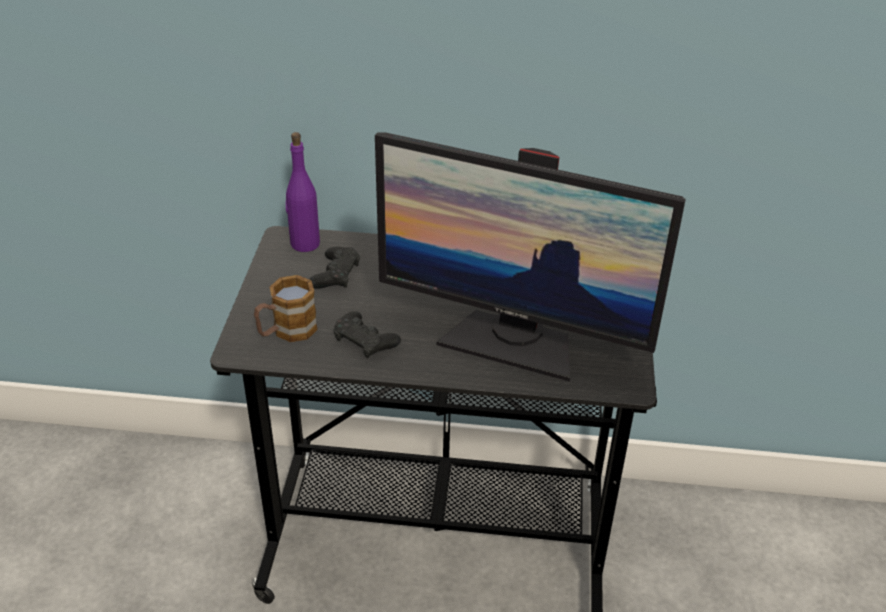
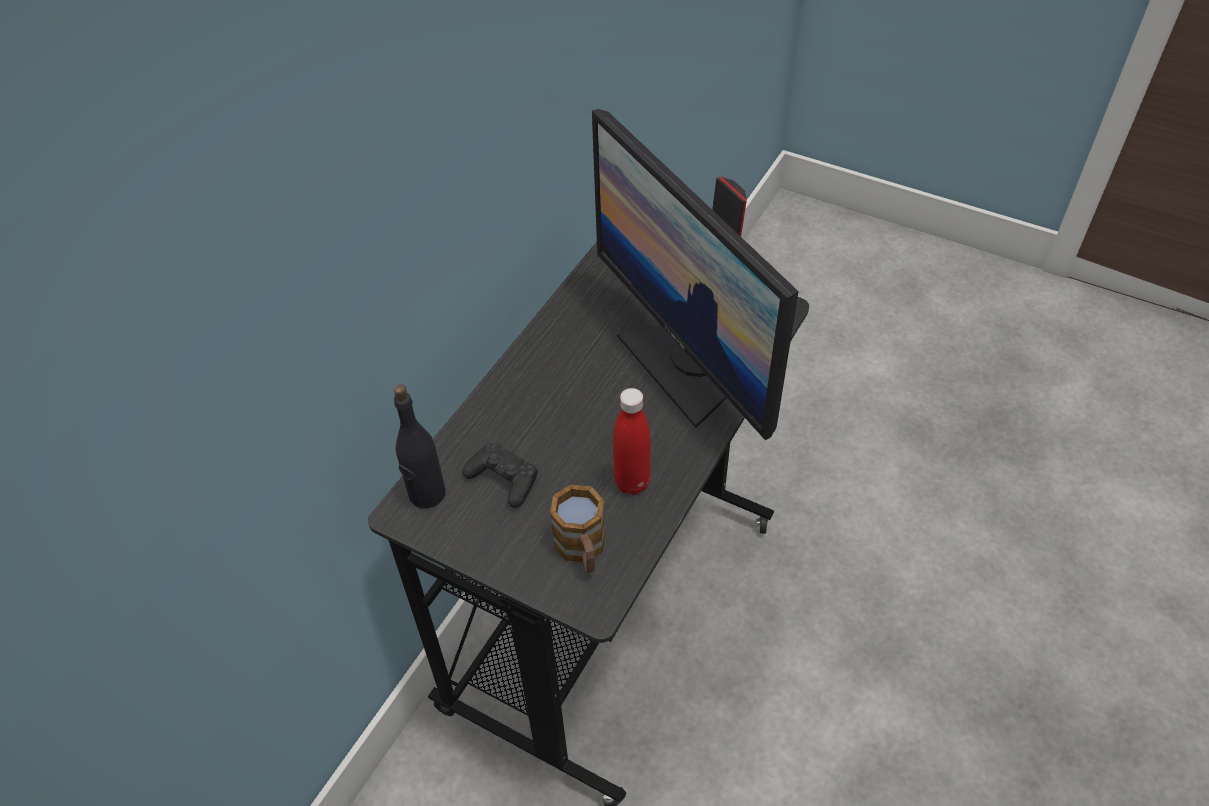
camera: 65 degrees left, 10 degrees up
(304, 243) = (426, 494): purple bottle -> black bottle
(365, 340) = (632, 483): black game controller -> red bottle
(513, 340) = (685, 365): monitor -> monitor turned 105 degrees clockwise

